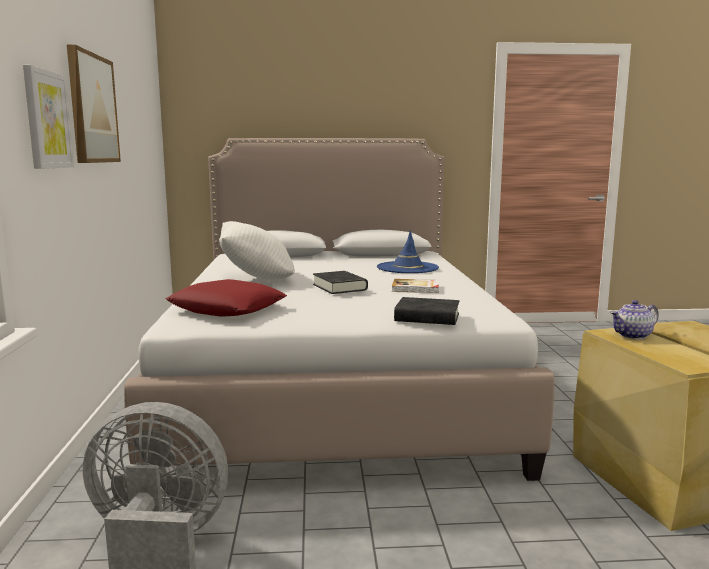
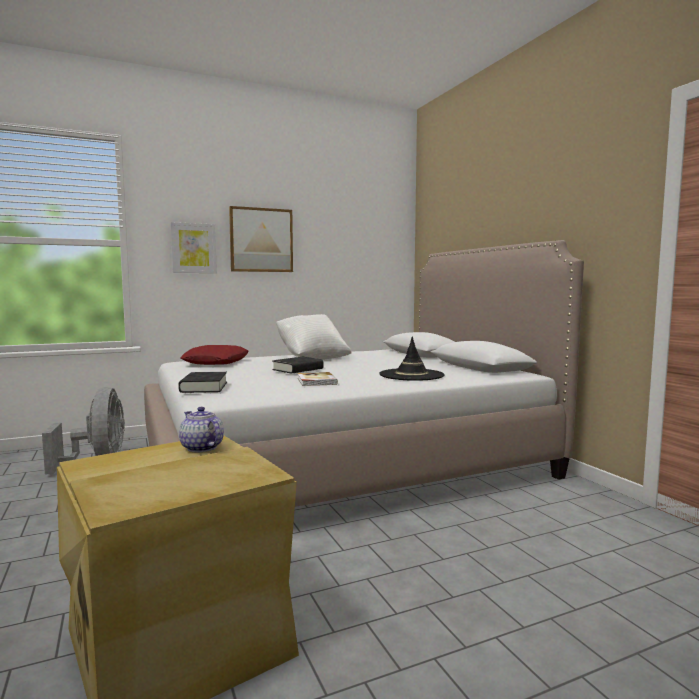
camera: 70 degrees right, 5 degrees down
(407, 268) = (411, 375): blue hat -> black hat

